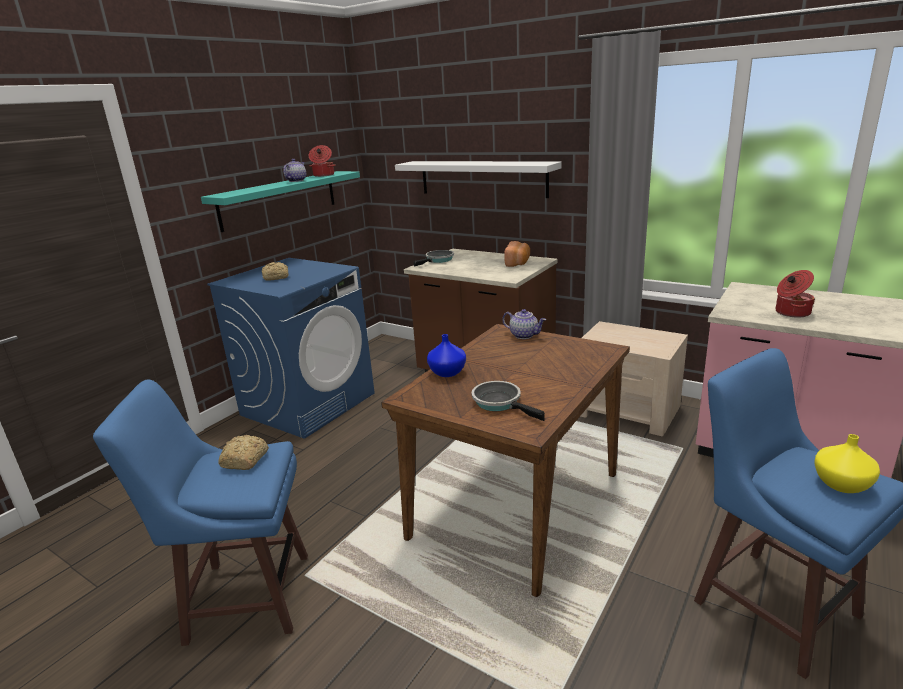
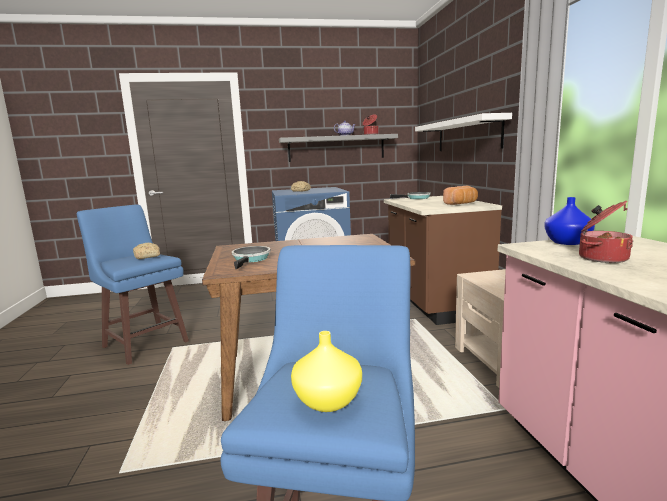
camera: 45 degrees right, 10 degrees down
(279, 199) = (336, 148): turquoise shelf -> grey shelf
(447, 372) = (275, 243): blue vase -> blue vase (567, 242)
(524, 335) = (367, 240): teapot -> none

